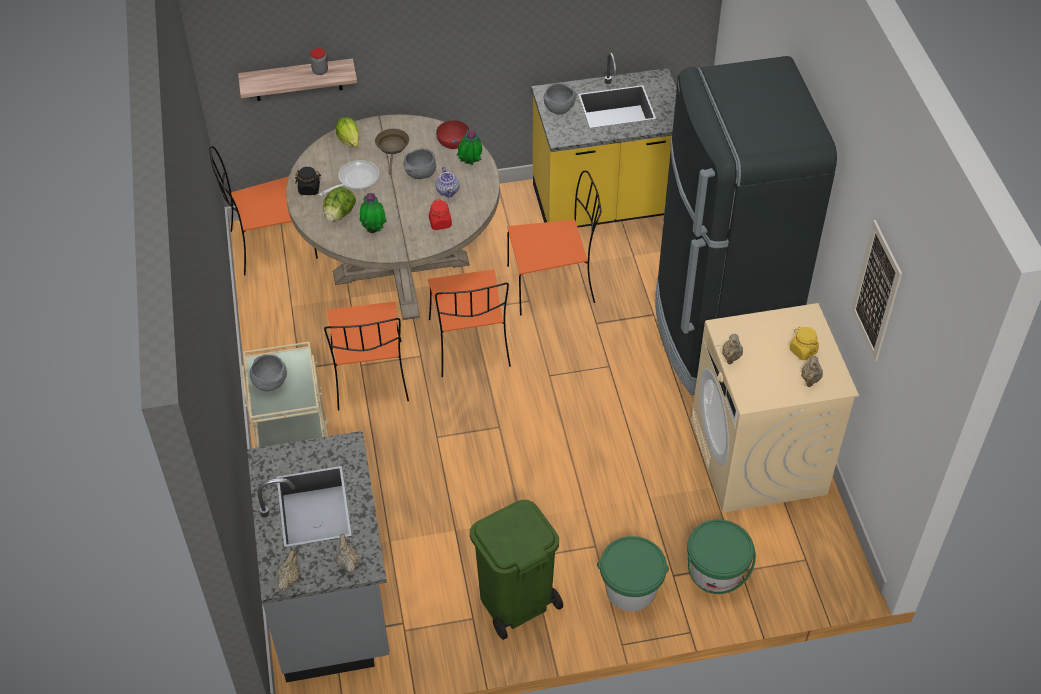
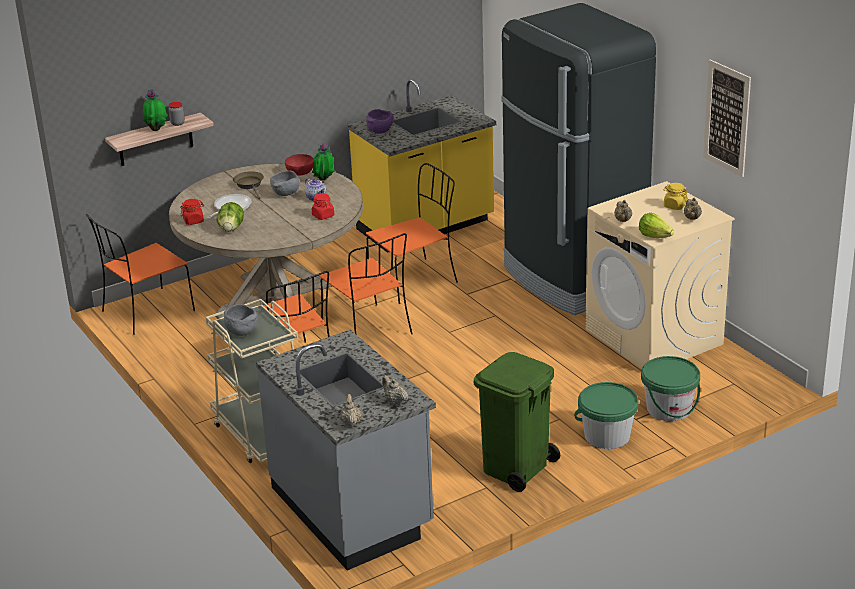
camera: 20 degrees left, 20 degrees down
(309, 189) = (193, 221): black jar -> red jar
(349, 140) = (208, 188): lettuce -> lettuce (654, 236)
(374, 230) = (268, 231): potted plant -> potted plant (157, 129)
(559, 109) = (380, 131): grey bowl -> purple bowl

